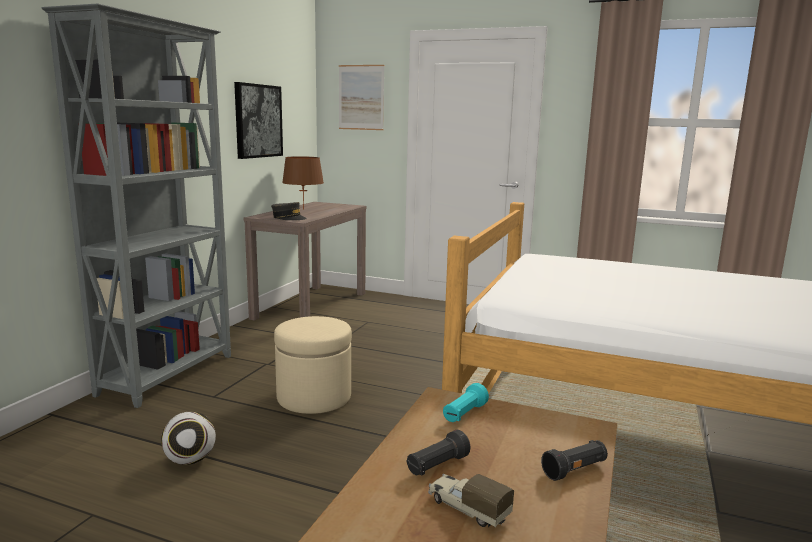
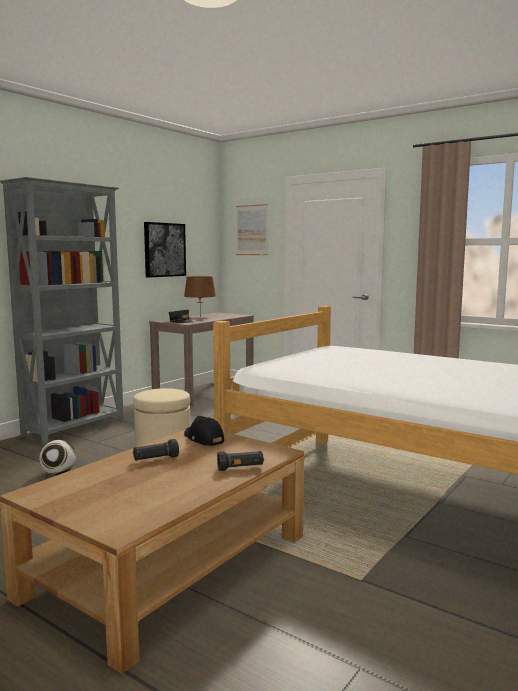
camera: 15 degrees right, 5 degrees down
(464, 414) = (203, 439): turquoise flashlight -> black cap
(467, 509) = (151, 477): toy truck -> none

